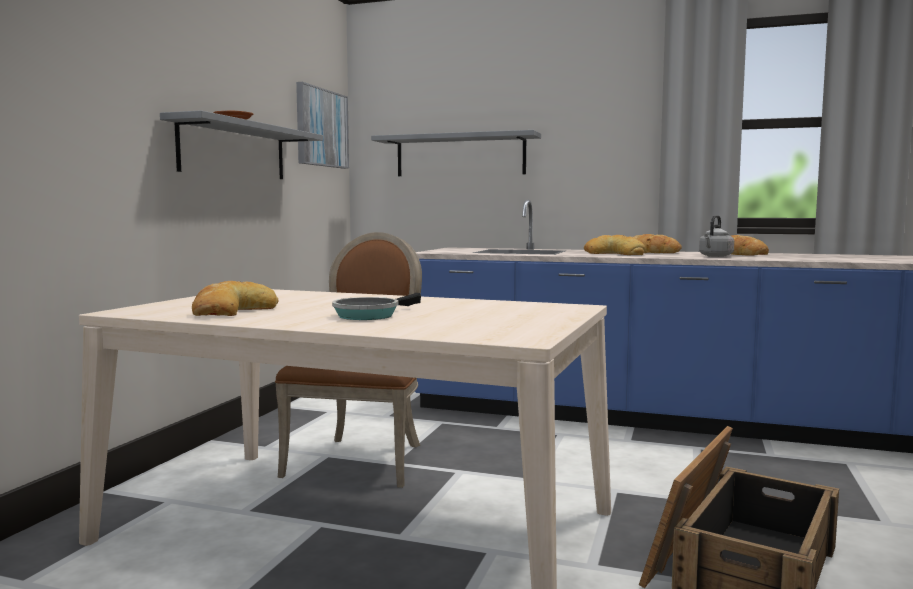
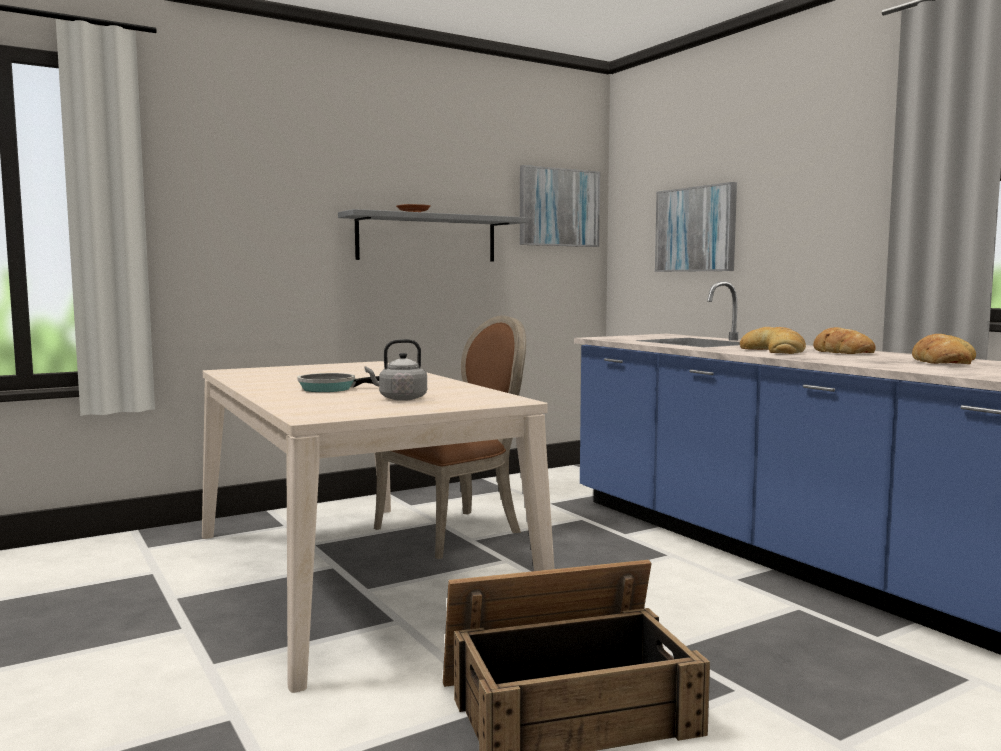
camera: 40 degrees right, 0 degrees up
(232, 311) = (277, 377): bread -> none
(460, 155) = (696, 229): grey shelf -> picture
(715, 256) = (877, 361): grey kettle -> grey kettle (400, 399)

